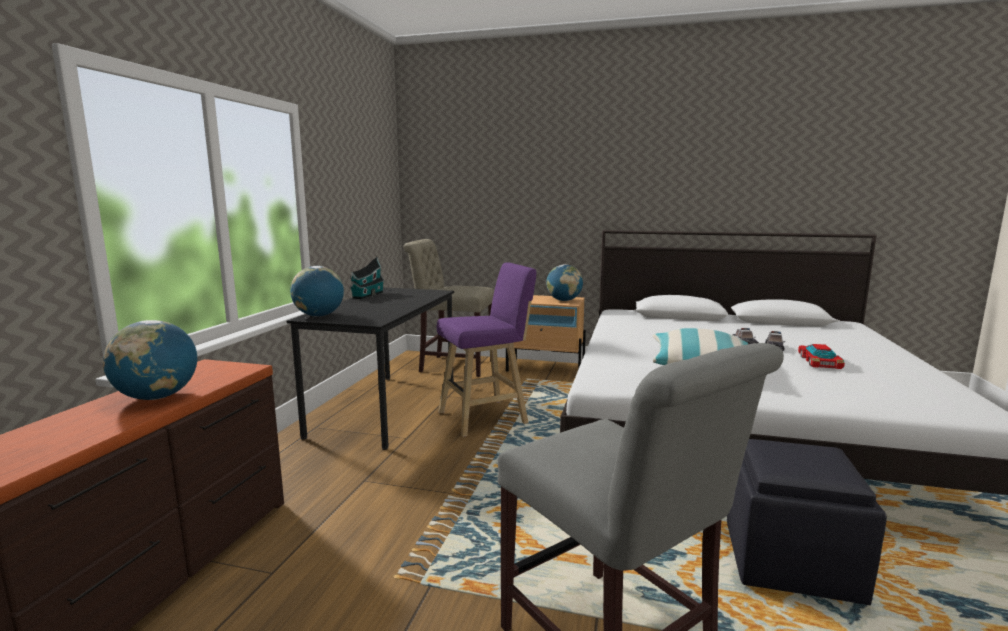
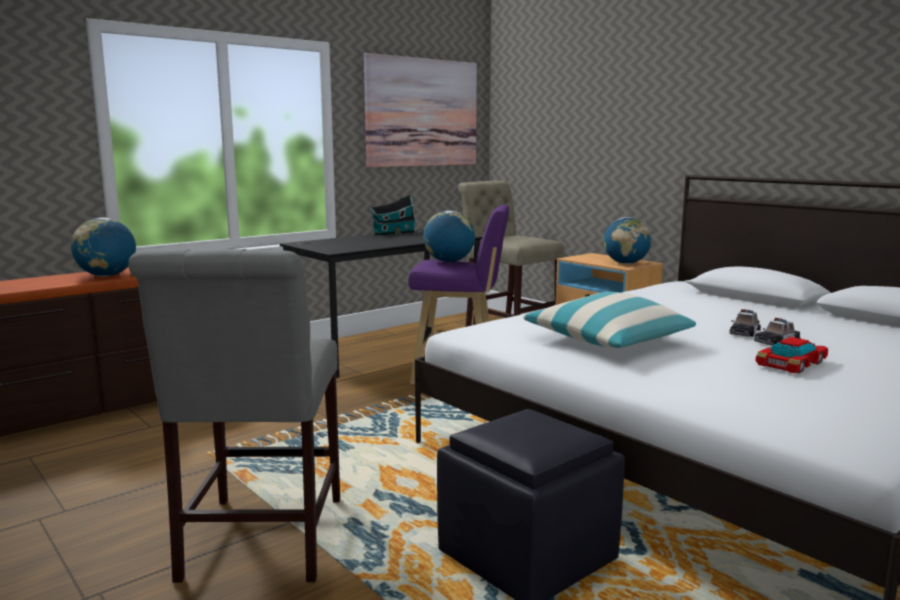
camera: 35 degrees right, 0 degrees up
(319, 316) = (309, 243): globe -> globe (449, 262)
(362, 178) = (422, 112): none -> picture

